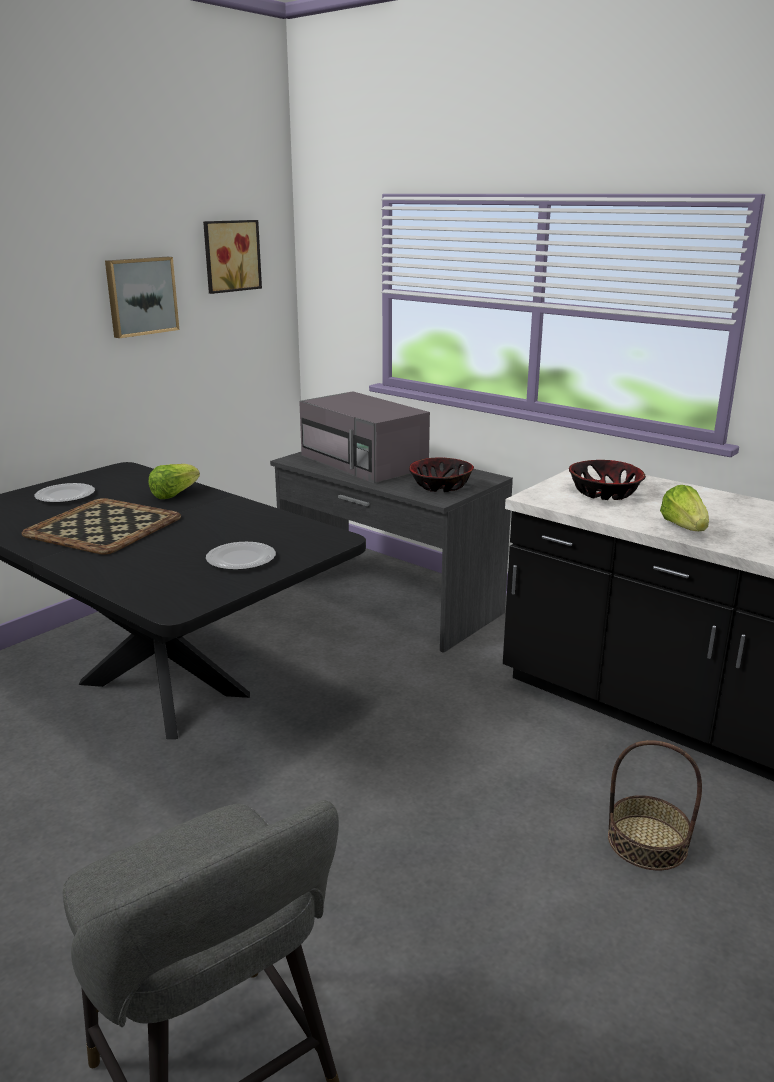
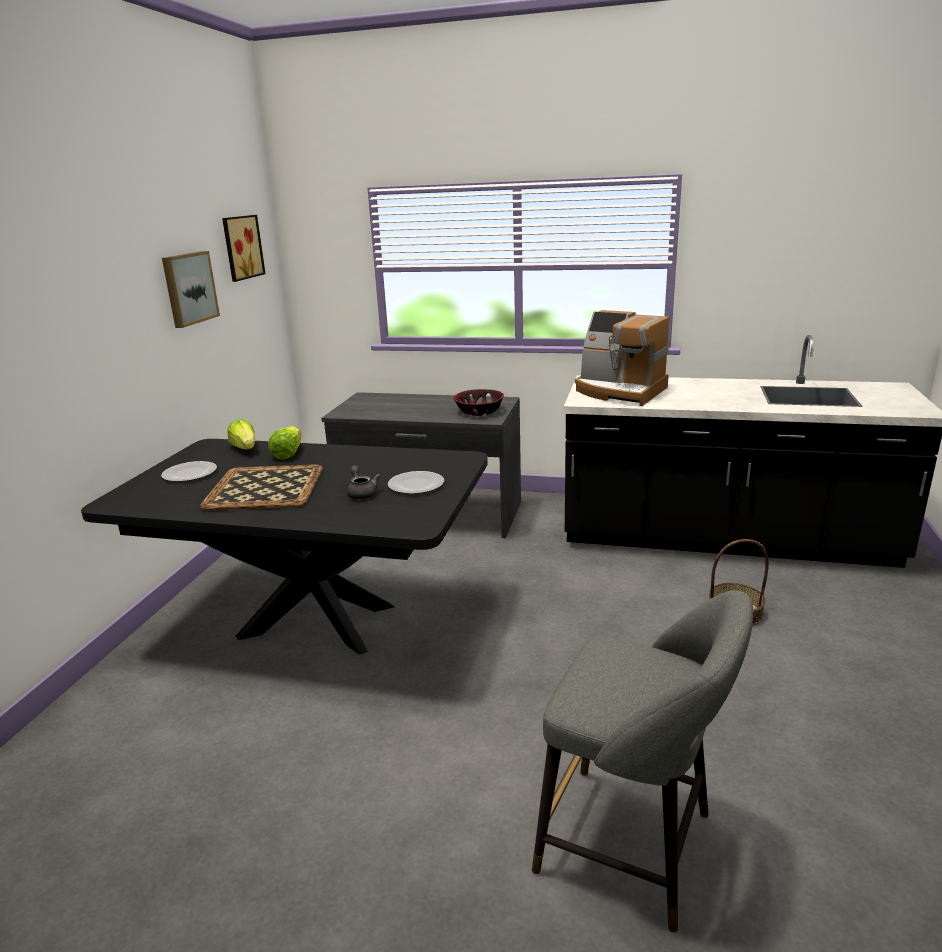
camera: 25 degrees left, 0 degrees up
(178, 554) = (362, 493): none -> grey teapot
(364, 462) = (399, 406): grey microwave -> none
(605, 493) = (620, 391): bowl -> coffee machine
(684, 528) = (694, 402): lettuce -> lettuce (245, 448)

